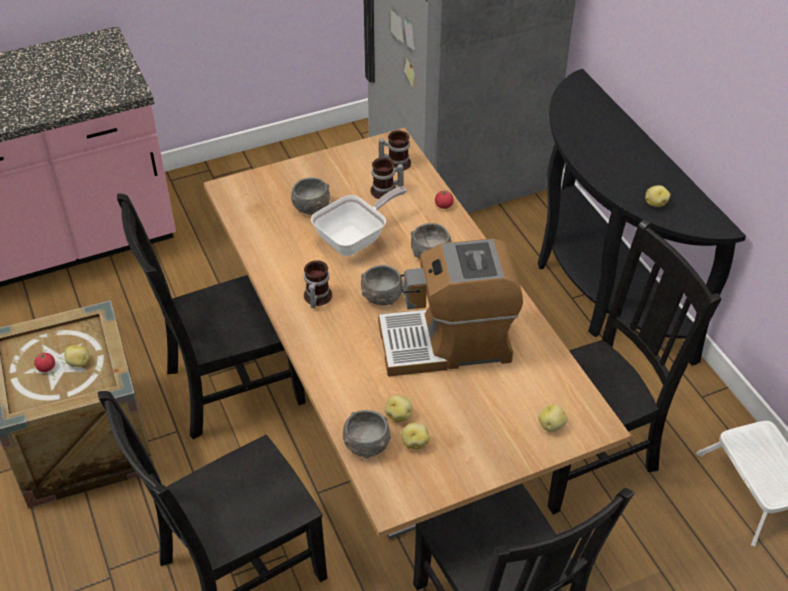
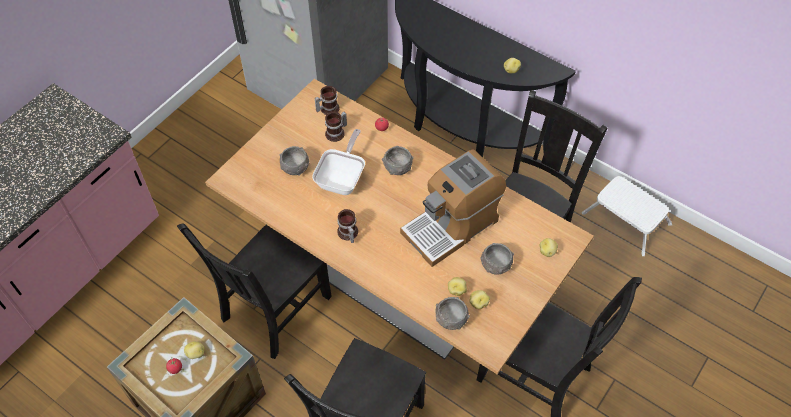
camera: 30 degrees left, 10 degrees up
(382, 296) = (389, 212): grey bowl -> grey bowl (496, 265)

